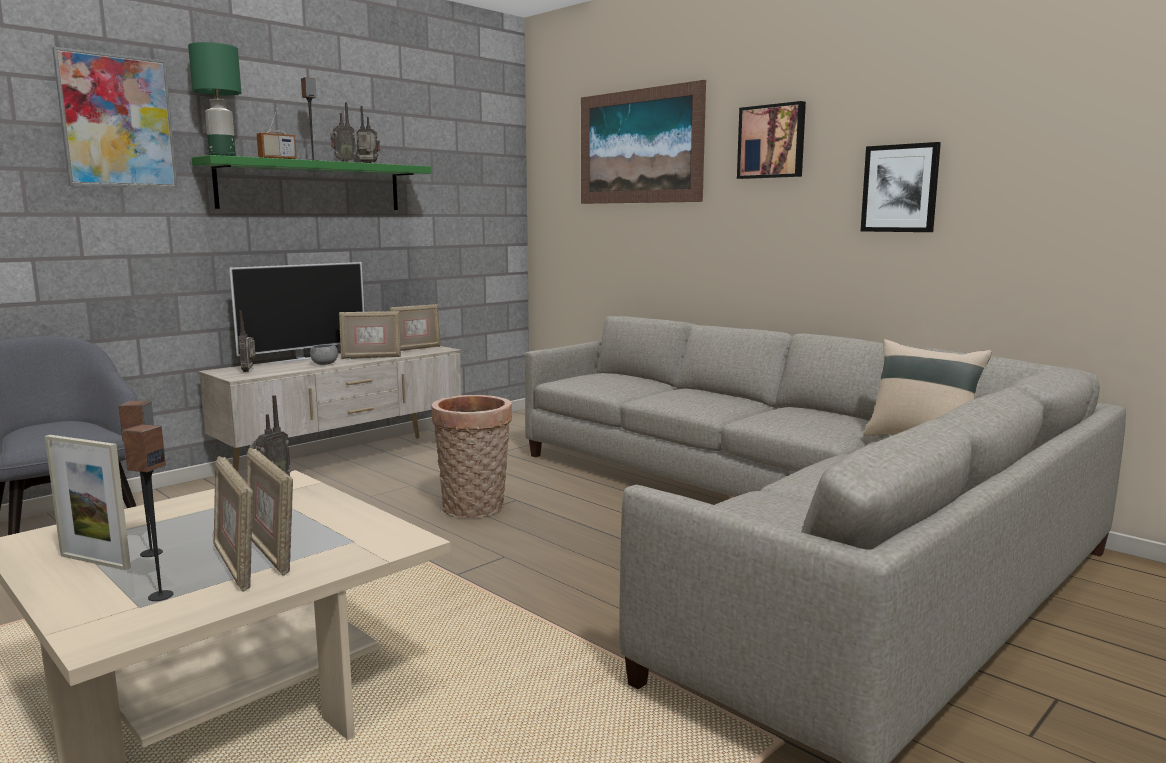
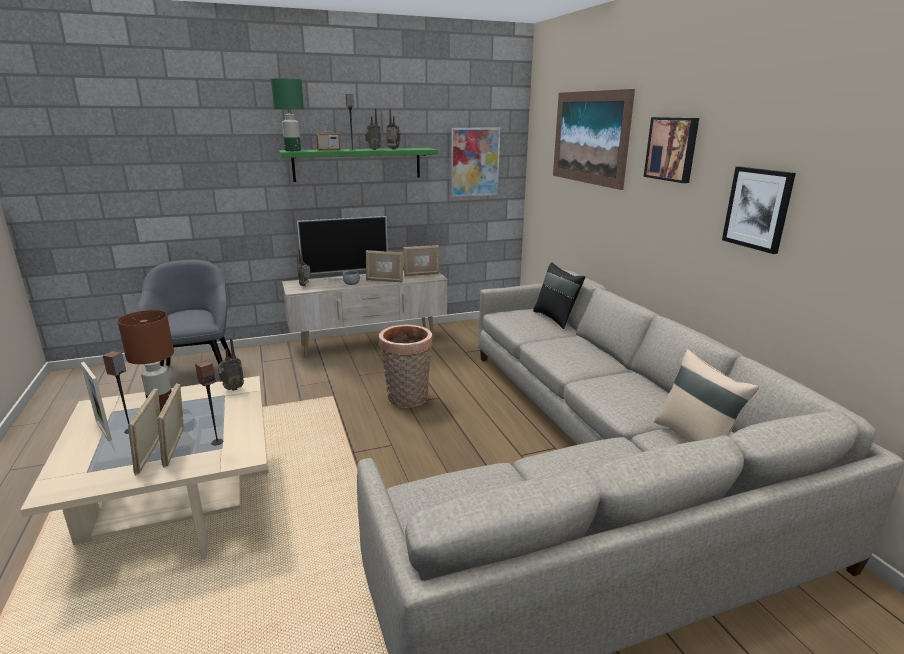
camera: 25 degrees right, 10 degrees up
(117, 121) = (233, 131): picture -> picture (474, 162)
(160, 596) = (101, 466): speaker -> speaker (217, 442)
(170, 522) = (161, 407): none -> brown table lamp
(637, 377) = (556, 318): none -> black pillow

